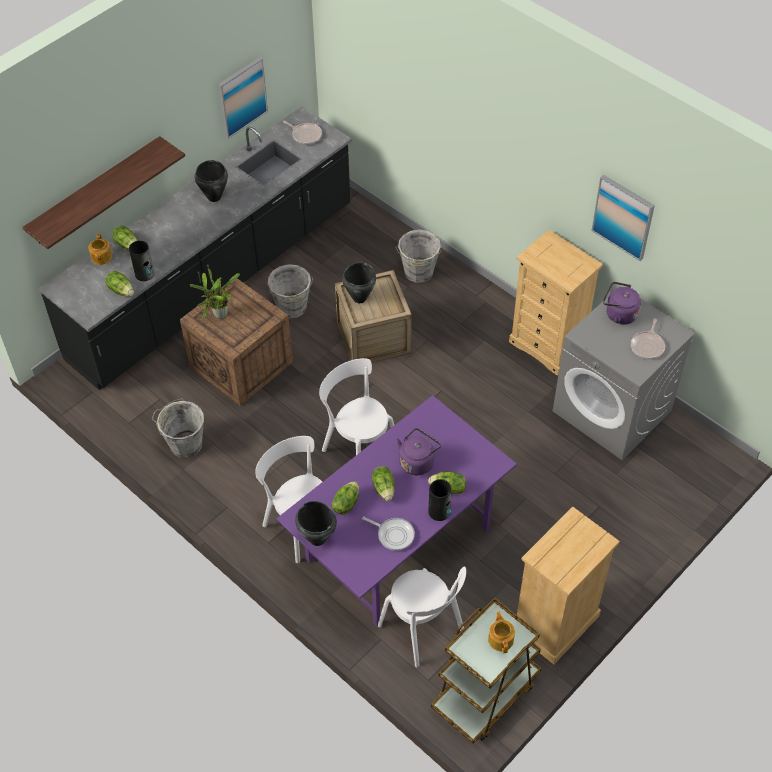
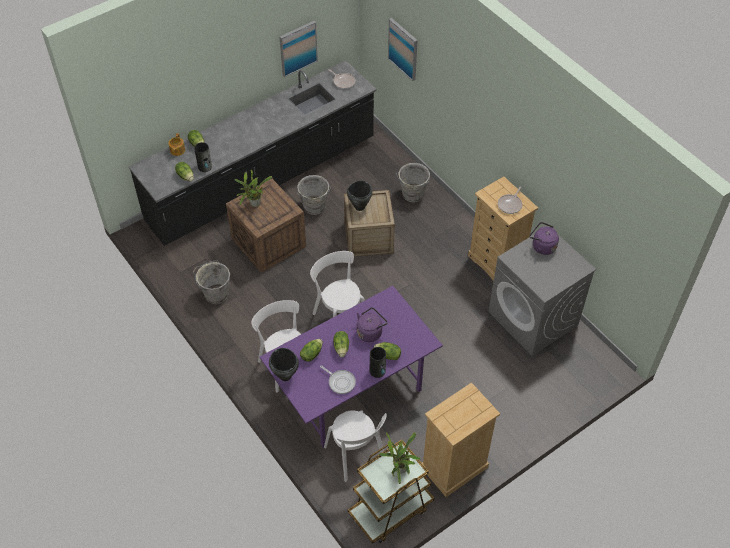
camera: 10 degrees right, 0 degrees up
(95, 191) = (178, 102): shelf -> none
(214, 197) = (266, 118): black cooking pot -> none
(501, 639) = (400, 470): teapot -> potted plant
(623, 217) = (553, 174): picture -> picture (403, 49)
(647, 346) = (558, 273): frying pan -> frying pan (510, 204)

